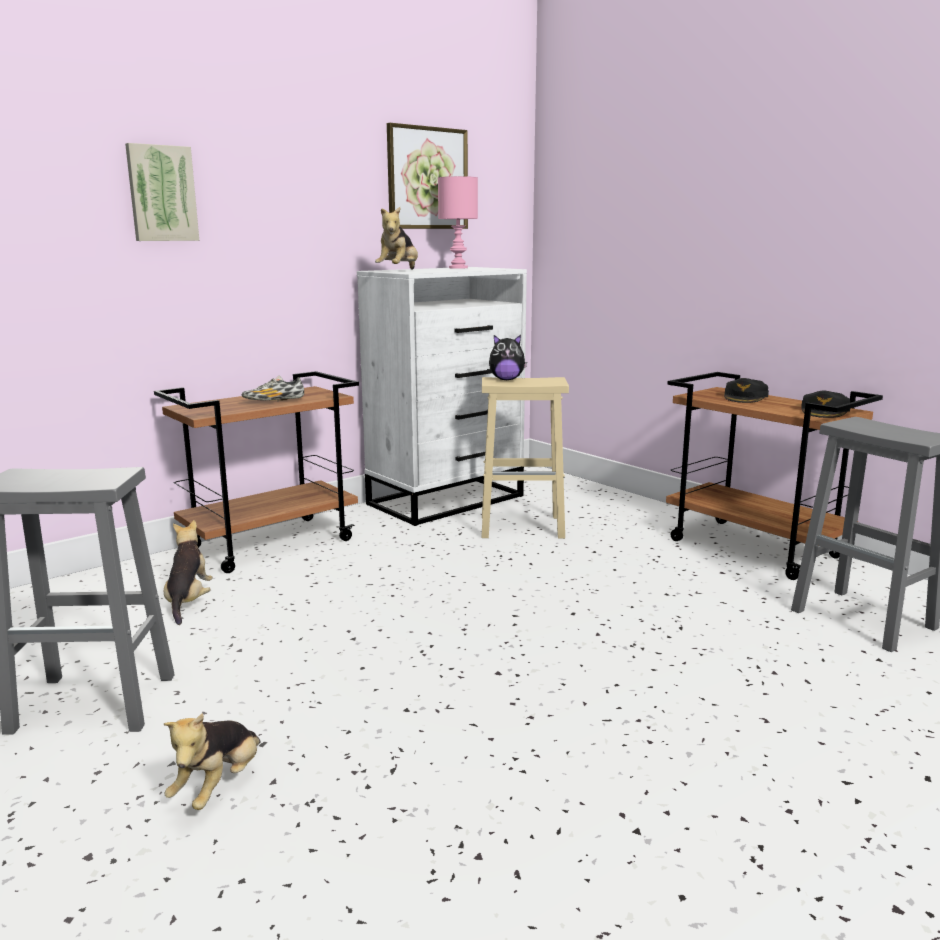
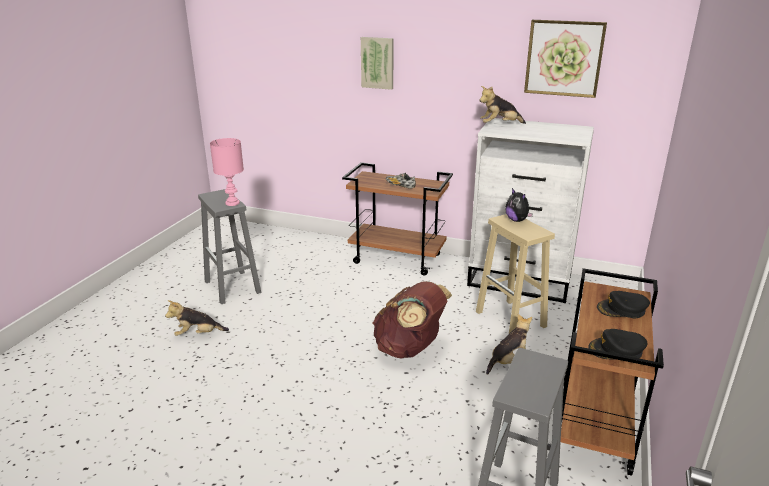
camera: 60 degrees right, 10 degrees up
(188, 601) = (321, 267): plush toy -> plush toy (508, 361)
(458, 268) = (563, 128): pink table lamp -> pink table lamp (232, 203)
(519, 597) = (409, 349): none -> brown backpack

